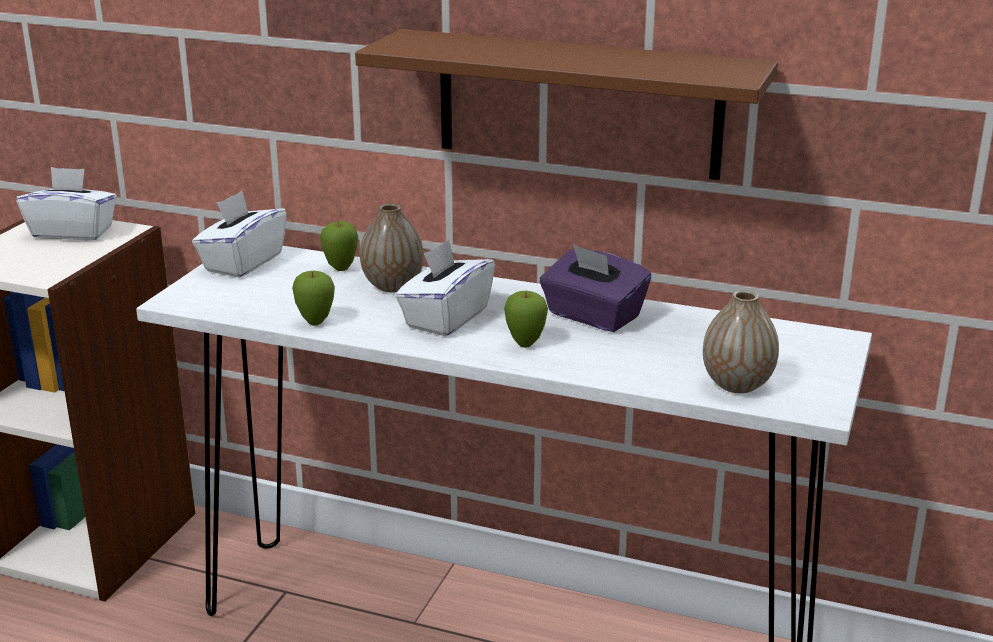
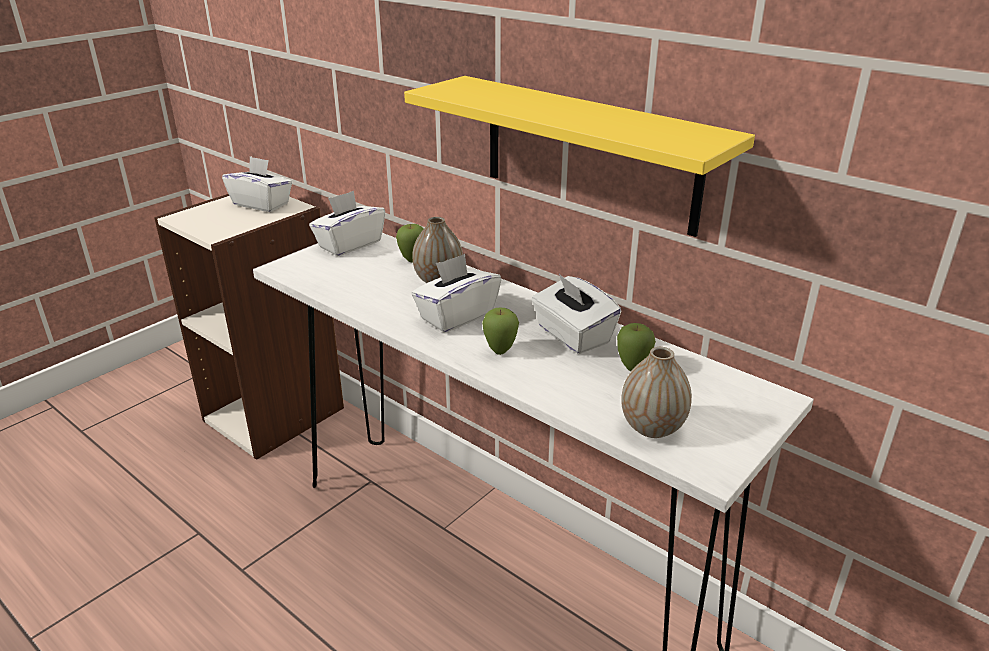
camera: 20 degrees right, 5 degrees up
(315, 322) = (360, 302): apple -> apple (633, 368)
(578, 104) = (588, 153): brown shelf -> yellow shelf
(593, 316) = (572, 335): purple tissue box -> white tissue box

